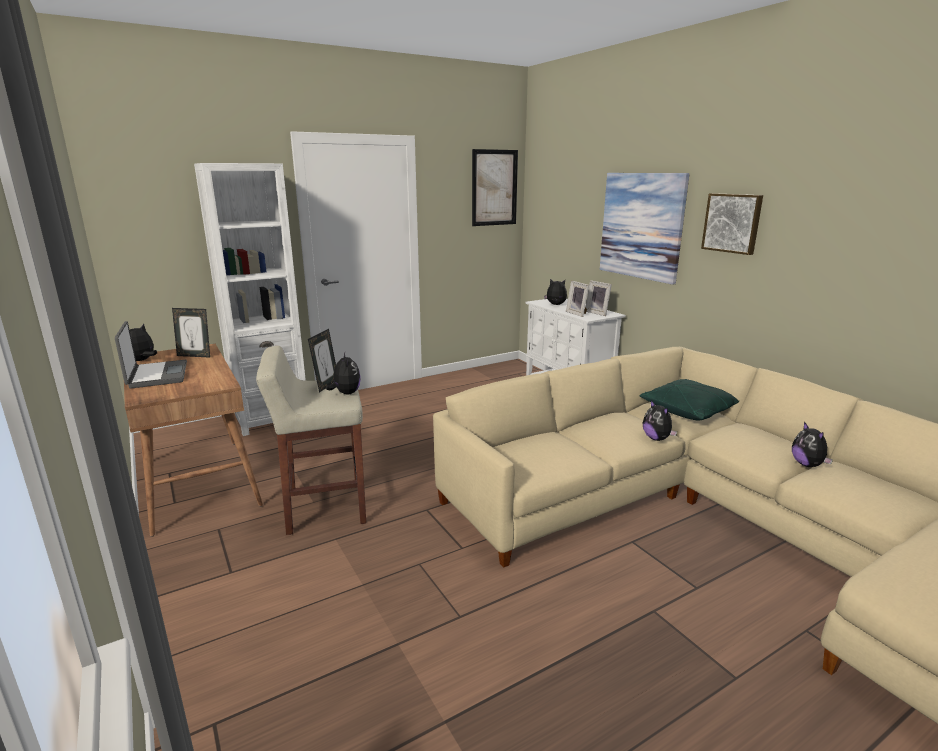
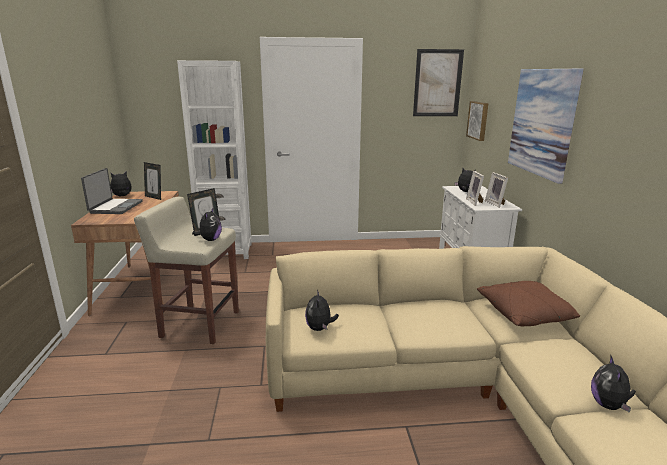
camera: 25 degrees right, 0 degrees up
(657, 438) = (463, 334): plush toy -> plush toy (320, 328)
(689, 411) = (526, 314): green pillow -> brown pillow
(732, 223) = (614, 123): picture -> picture (478, 120)

